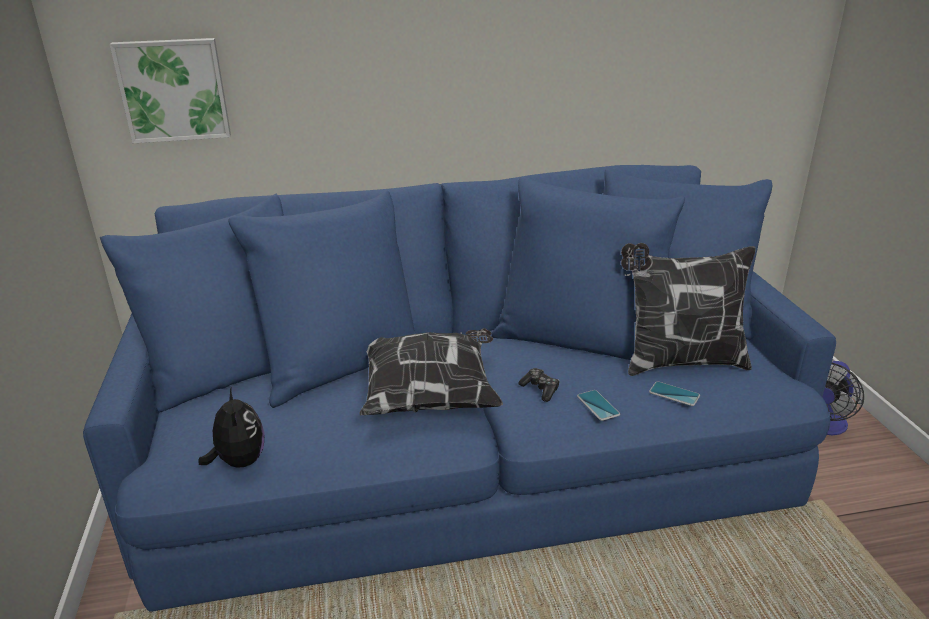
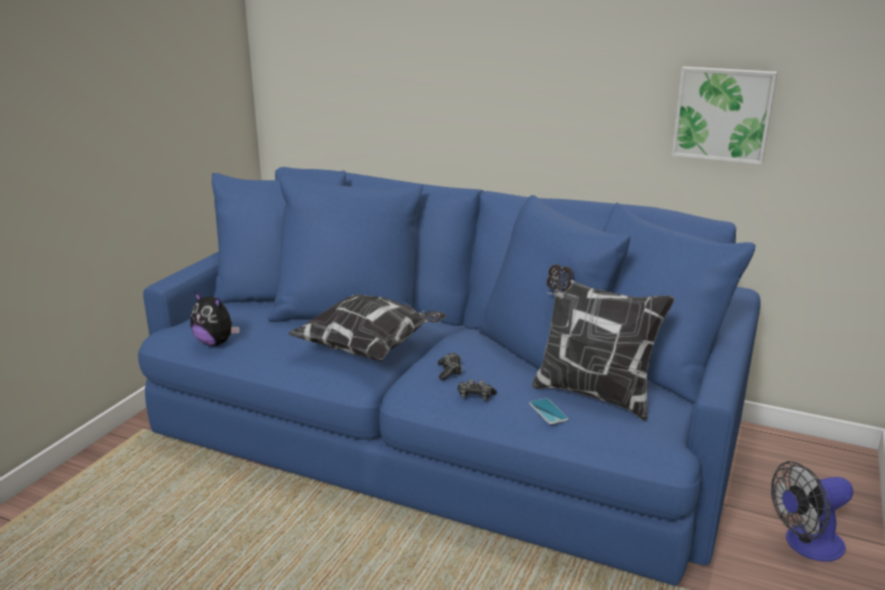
camera: 35 degrees right, 5 degrees down
(173, 90) = (318, 84): picture -> picture (723, 114)
(239, 461) = (216, 343): plush toy -> plush toy turned 105 degrees clockwise
(598, 405) = (475, 396): phone -> game controller

